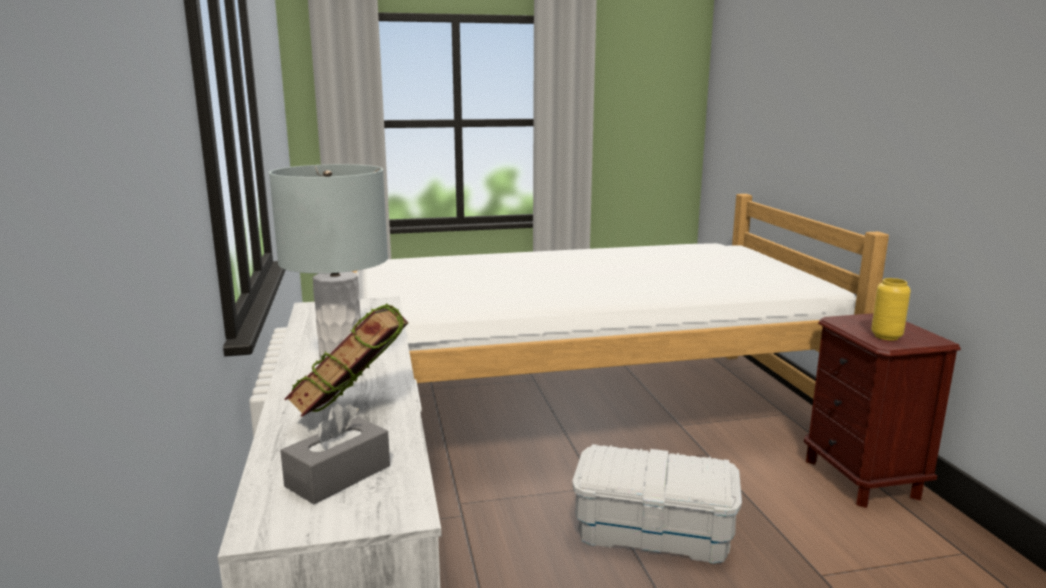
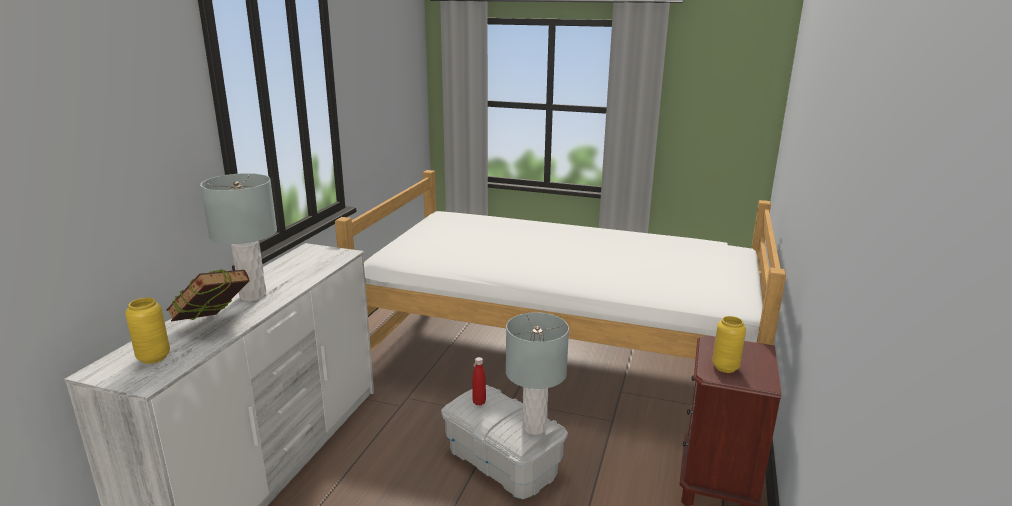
camera: 30 degrees right, 5 degrees up
(338, 476) = (154, 357): grey tissue box -> yellow vase
(617, 462) = (479, 402): none -> red bottle
(708, 467) = (534, 427): none -> grey table lamp

